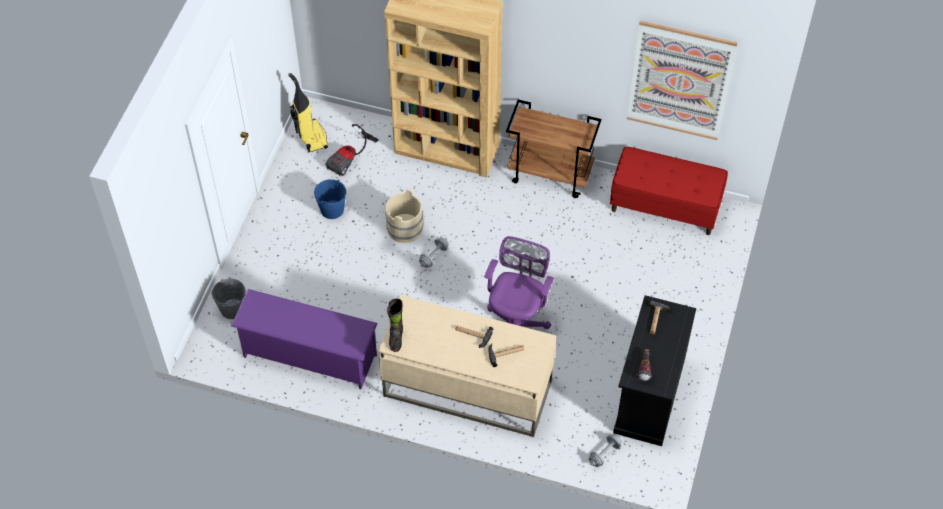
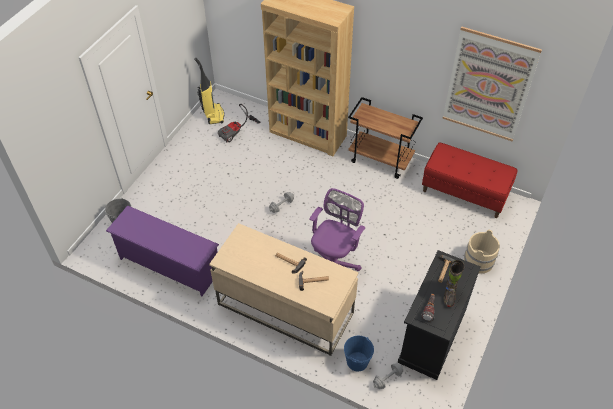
camera: 10 degrees right, 5 degrees down
(332, 209) = (215, 164): blue bucket -> blue bucket (357, 361)
(396, 337) = (226, 255): black boot -> black boot (449, 294)
(405, 228) = (265, 183): beige bucket -> beige bucket (478, 261)

